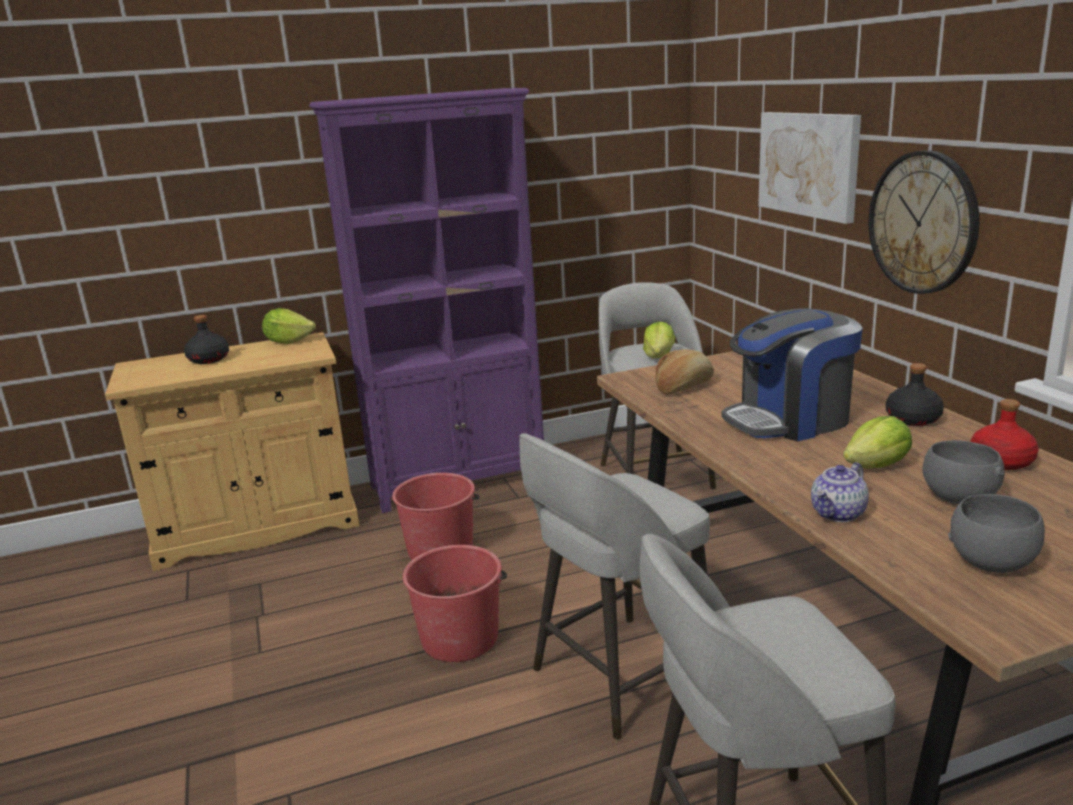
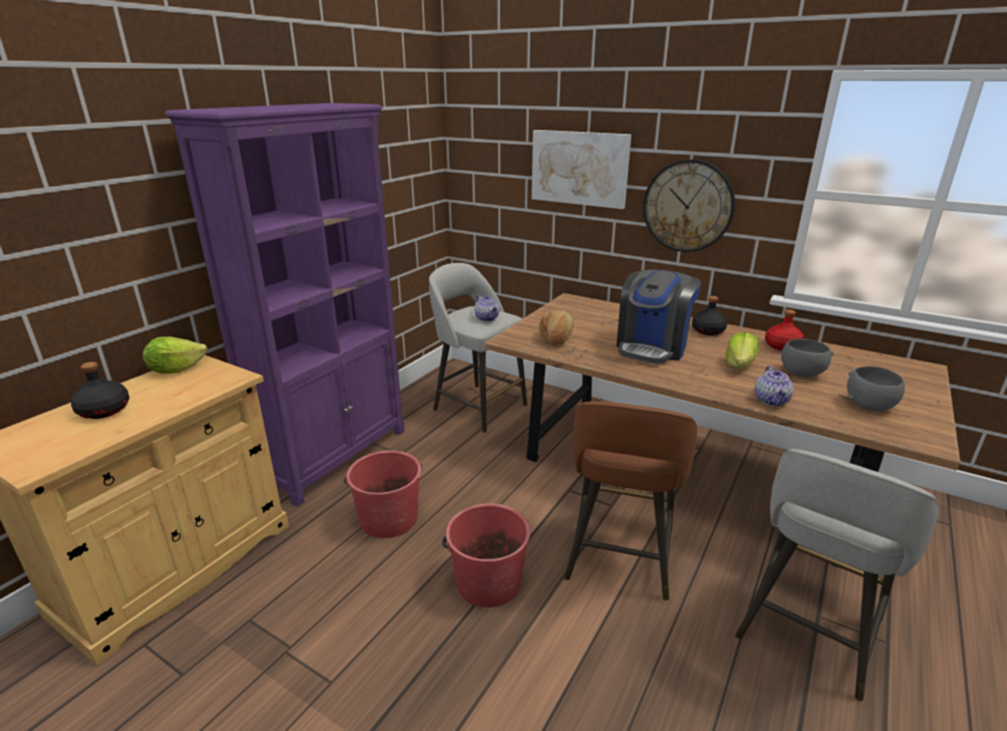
camera: 40 degrees left, 5 degrees up
(619, 676) = (619, 557): grey stool -> brown stool
(659, 356) = (487, 318): lettuce -> teapot

